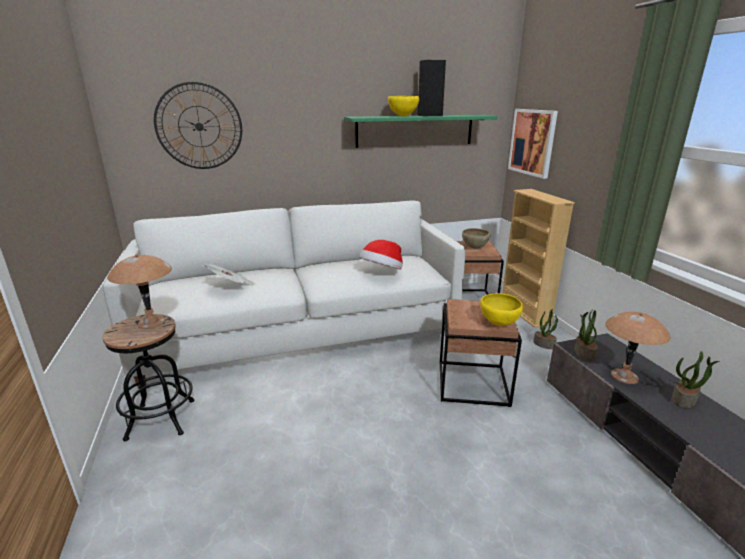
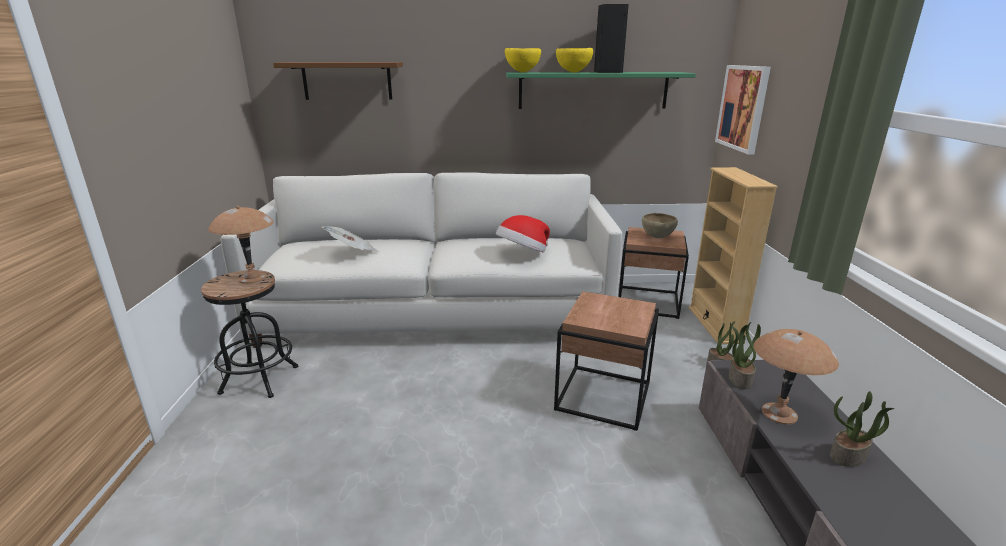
camera: 15 degrees right, 0 degrees up
(199, 126) = (347, 81): wall clock -> brown shelf
(498, 324) = (626, 325): yellow bowl -> yellow bowl (522, 72)

